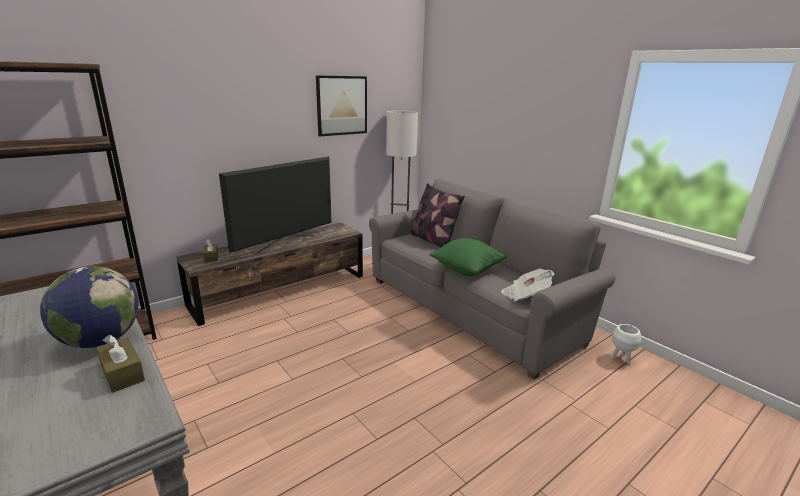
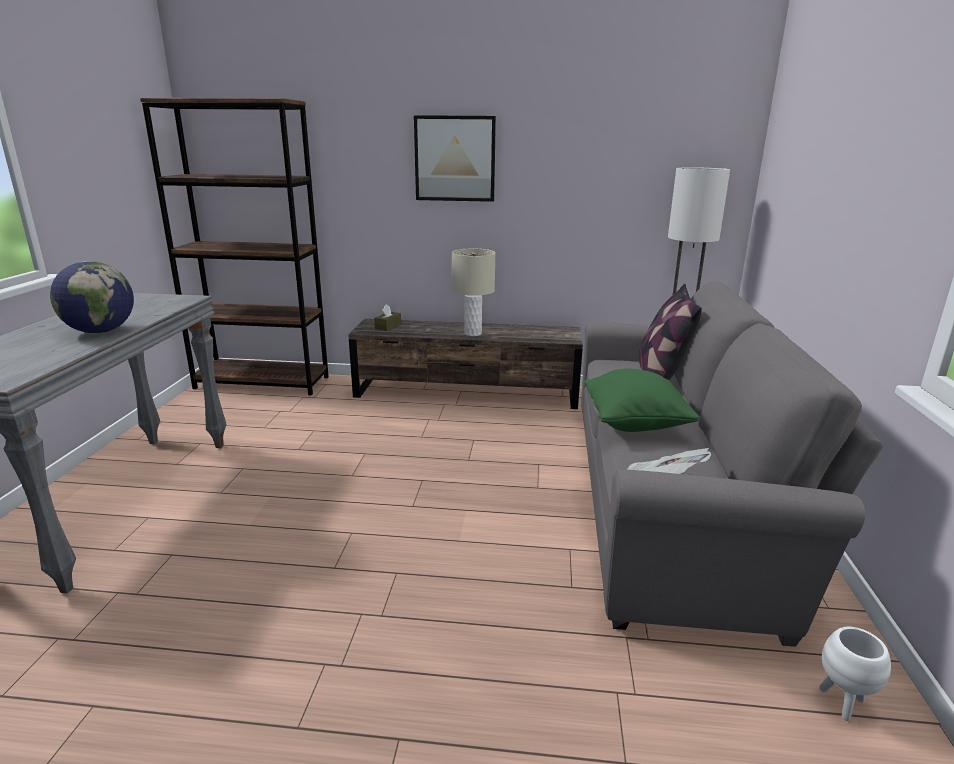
camera: 45 degrees right, 0 degrees up
(122, 373) = (62, 352): brown tissue box -> none
(285, 244) = (473, 333): television -> beige table lamp
(342, 105) = (601, 155): picture -> picture (455, 159)

